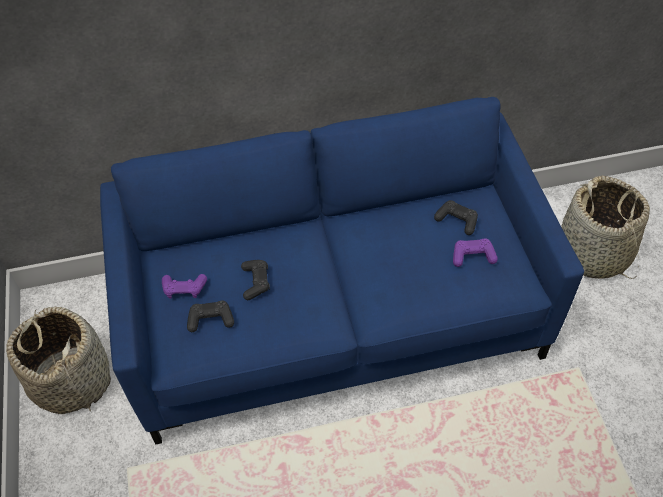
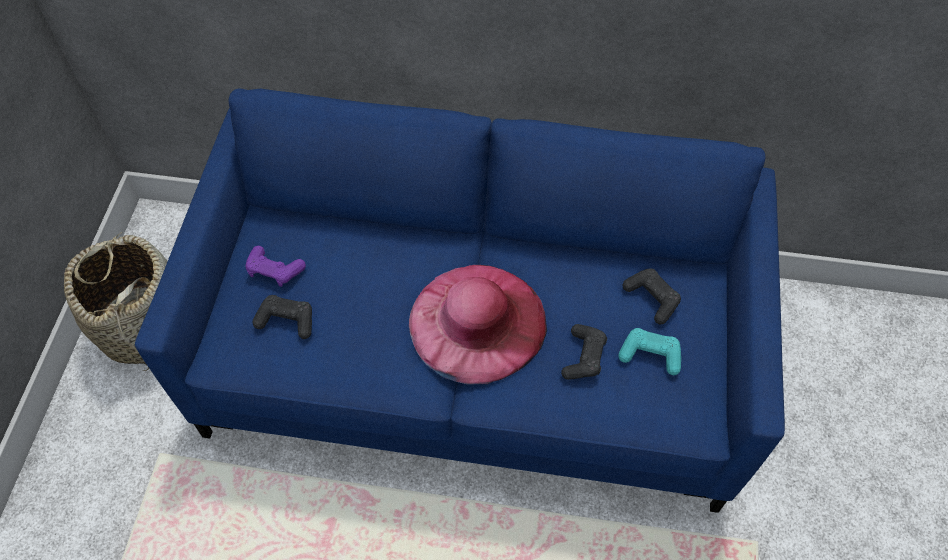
camera: 20 degrees right, 5 degrees up
(256, 282) = (361, 292): black game controller -> black game controller (583, 357)
(347, 275) = (477, 322): none -> pink hat
(473, 256) = (650, 355): purple game controller -> turquoise game controller
(593, 254) = (848, 395): basket -> none

